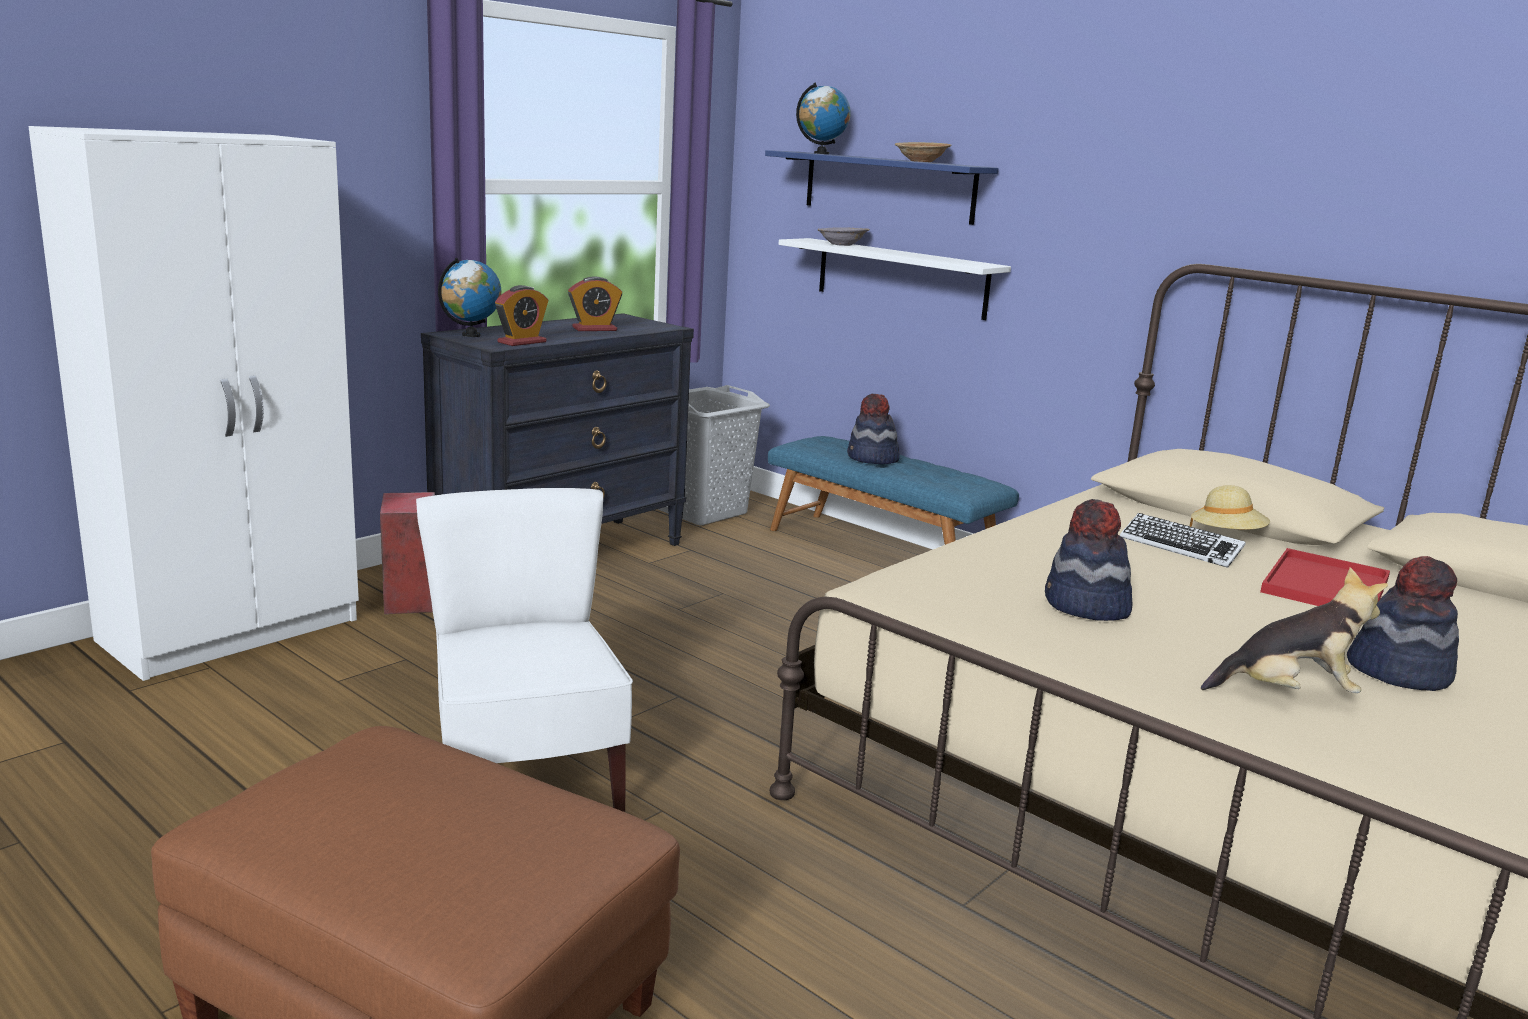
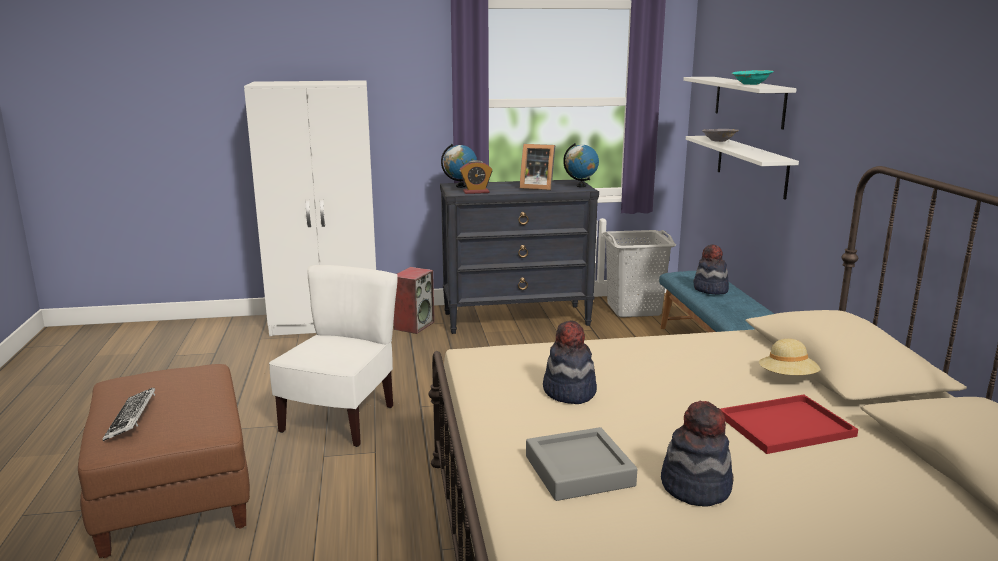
camera: 40 degrees right, 0 degrees up
(594, 329) = (536, 187): alarm clock -> picture frame
(821, 153) = (711, 78): globe -> globe (581, 186)
(888, 186) = (749, 101): blue shelf -> white shelf
(921, 161) = (751, 84): brown bowl -> turquoise bowl
(1180, 547) = (729, 376): keyboard -> keyboard (132, 419)
(1288, 693) = (579, 471): plush toy -> grey tray

